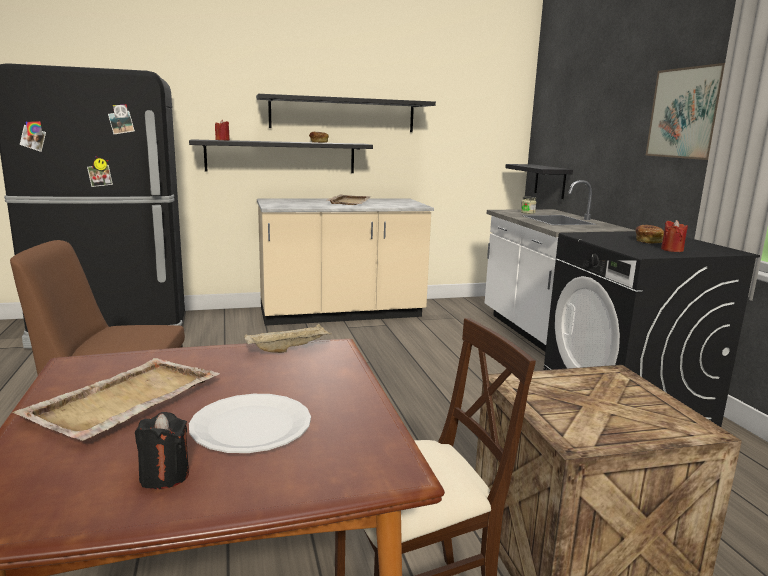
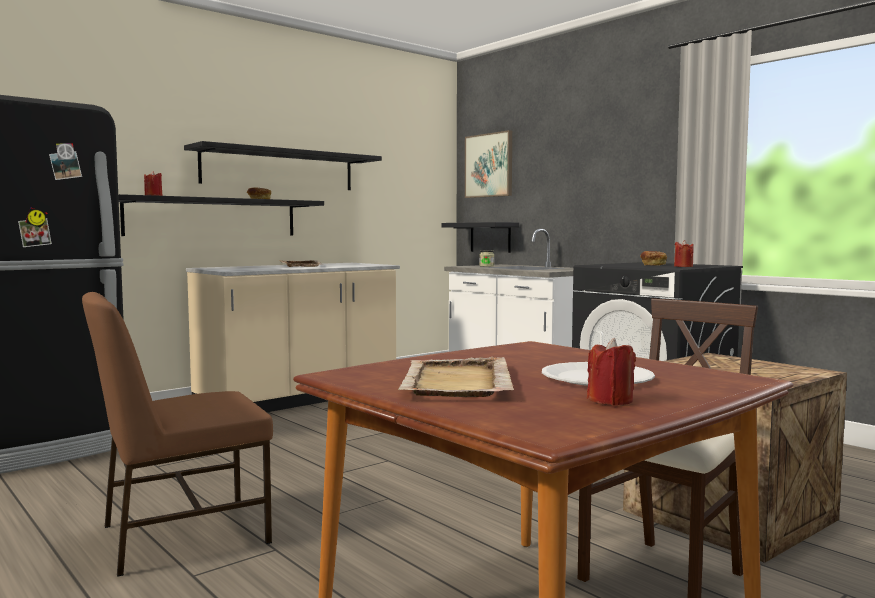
camera: 25 degrees left, 10 degrees down
(164, 476) = (610, 401): black candle -> red candle
(289, 349) = (501, 349): beige tray -> none
(686, 113) = (641, 159): picture -> picture (489, 165)

